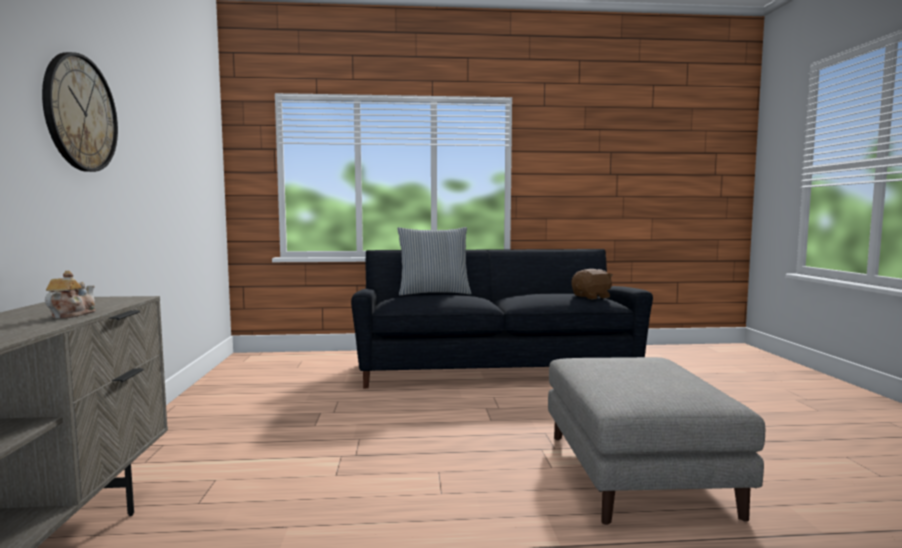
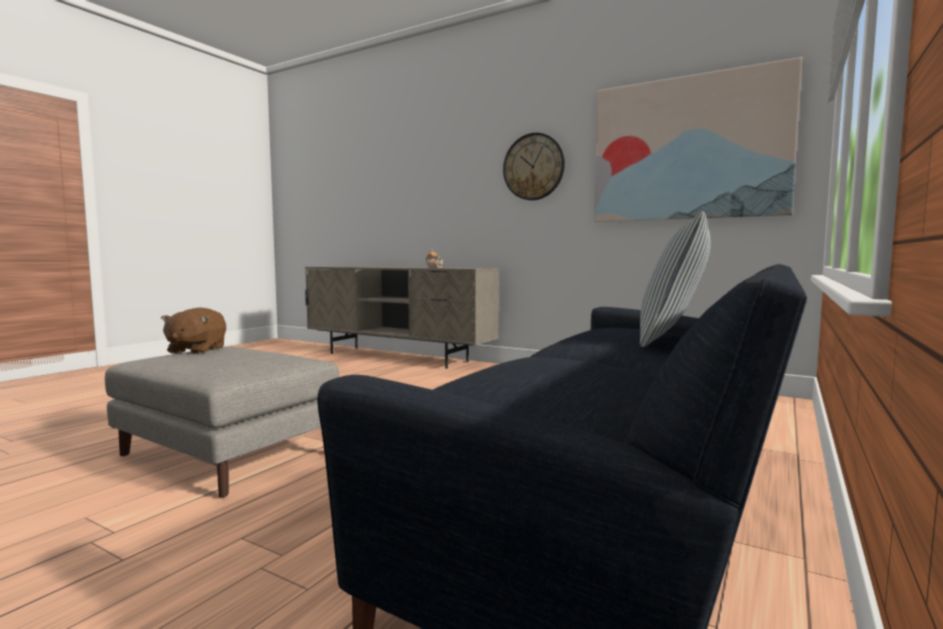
camera: 125 degrees right, 0 degrees up
(183, 141) = (688, 148): none -> picture
(592, 297) = (474, 386): brown plush toy -> brown plush toy (196, 350)

